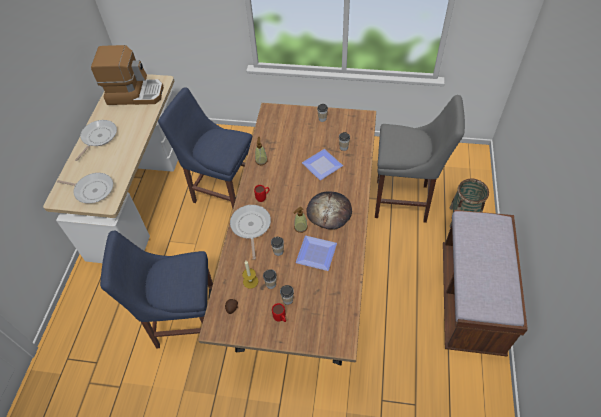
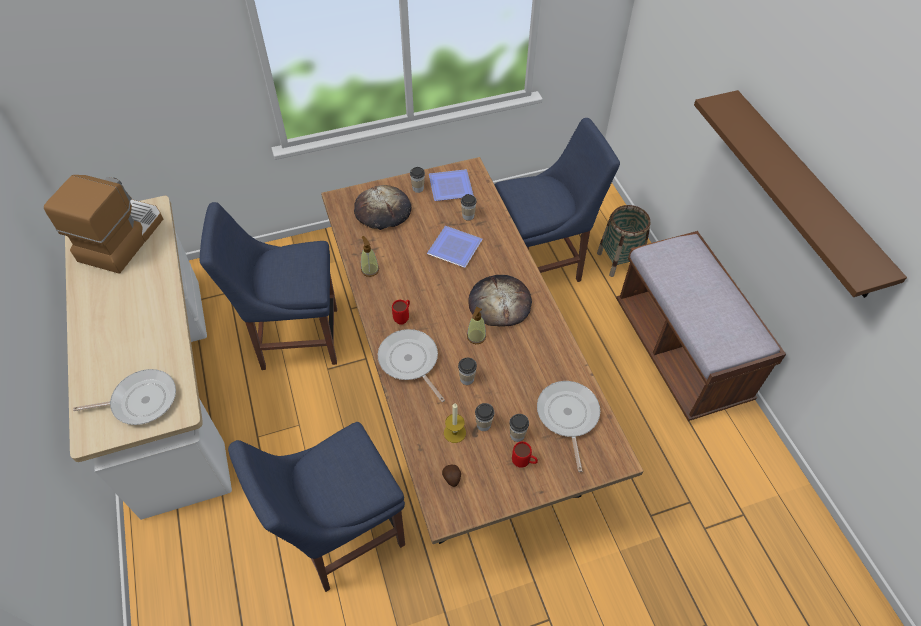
camera: 30 degrees left, 0 degrees up
(98, 137) = (100, 321): frying pan -> frying pan (567, 416)
(135, 93) = (121, 238): coffee machine -> coffee machine turned 45 degrees counterclockwise
(291, 126) = (383, 211): none -> bread
(315, 254) = (515, 364): plate -> plate (449, 188)
(404, 201) = (542, 265): grey stool -> blue chair
(567, 209) = (803, 193): none -> brown shelf

